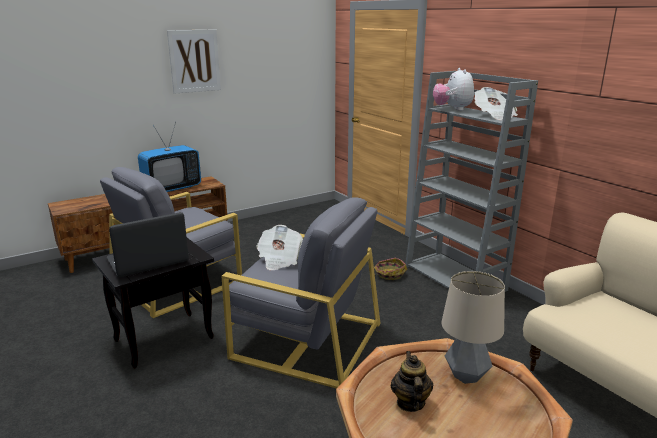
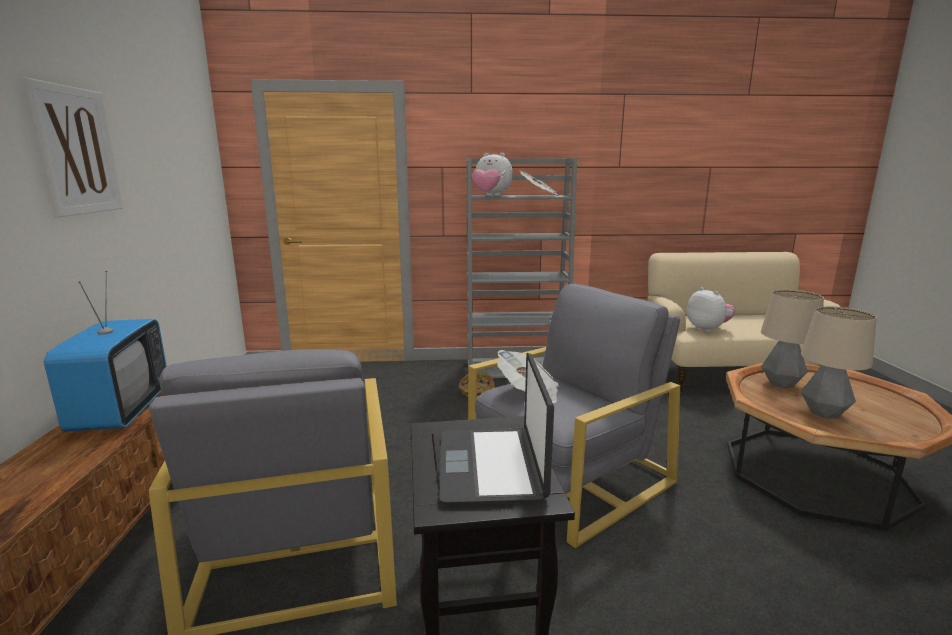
camera: 60 degrees left, 5 degrees down
(410, 403) = (824, 413): teapot -> table lamp
(582, 318) = (708, 329): none -> plush toy

